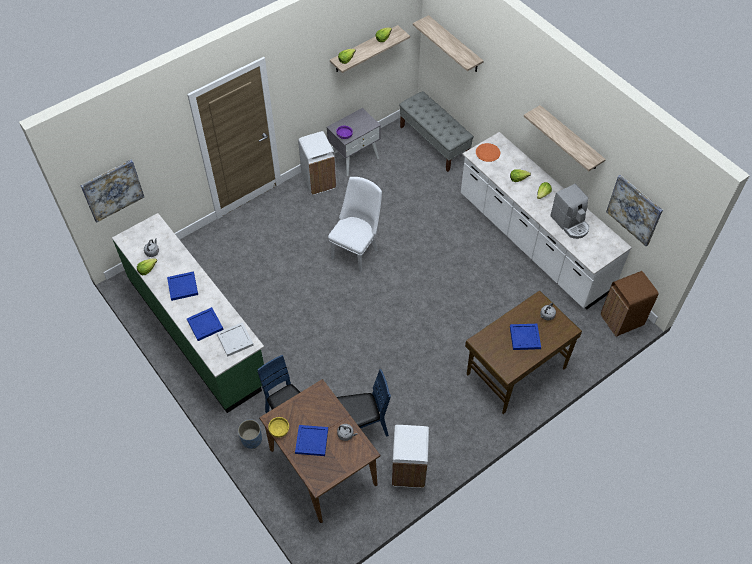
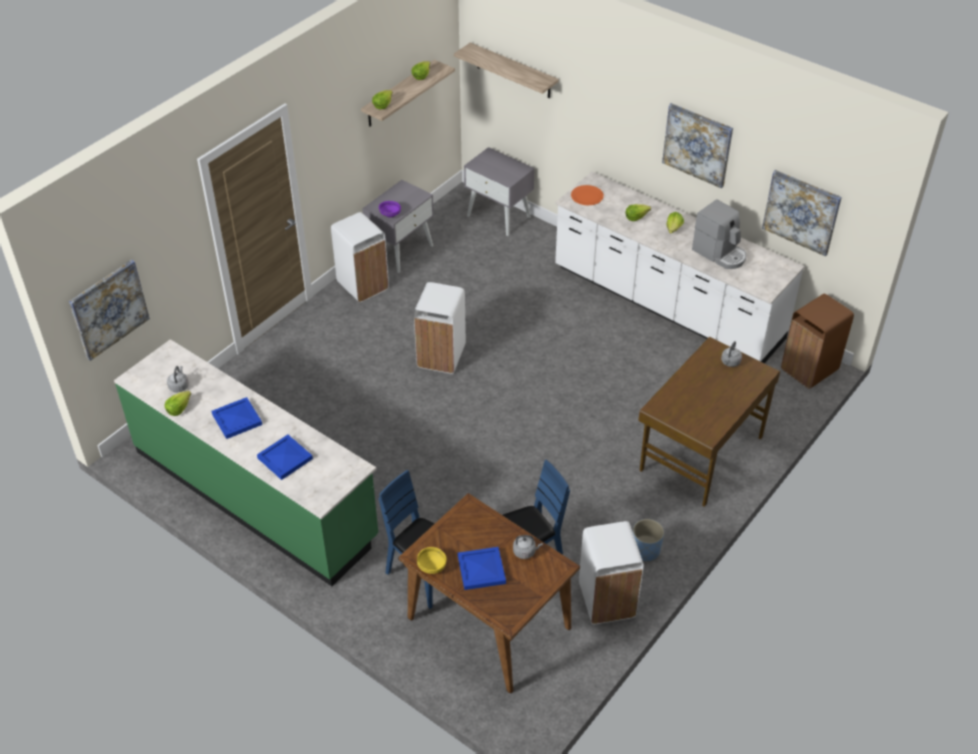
camera: 15 degrees left, 10 degrees down
(235, 340) = (333, 469): white tray -> none
(251, 439) = (378, 611): blue planter -> blue planter (645, 550)
(356, 251) = (442, 356): white chair -> white trash can
(434, 143) = (499, 216): grey bench -> grey nightstand
(525, 338) = (713, 392): blue tray -> none
(570, 138) = (697, 145): shelf -> picture

